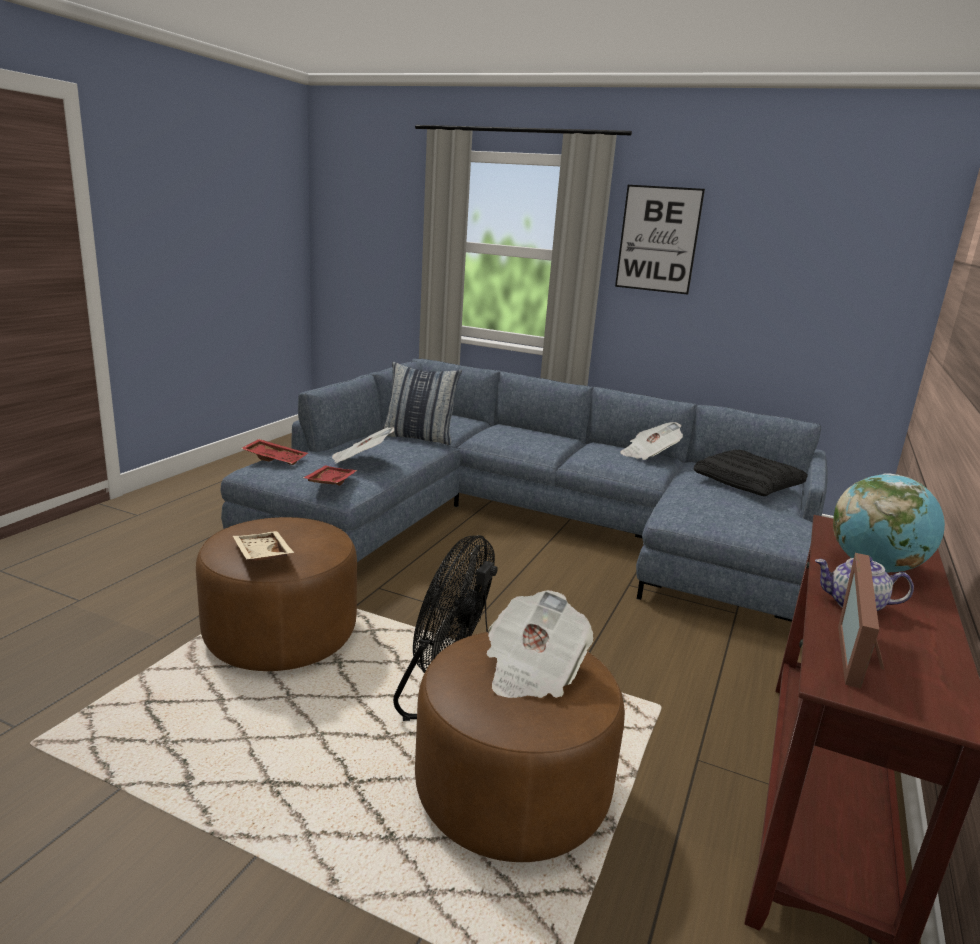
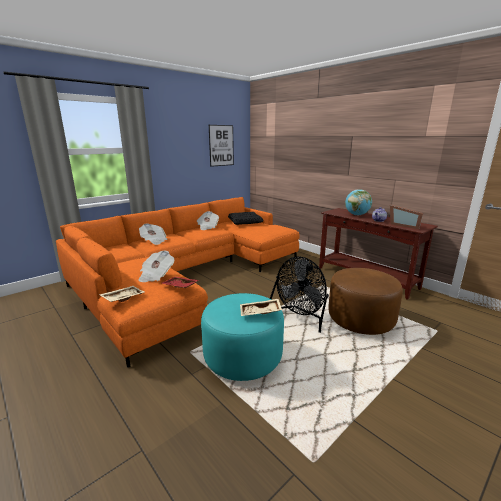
camera: 65 degrees left, 0 degrees up
(275, 458) = (122, 298): red tray -> beige tray
(281, 636) = (242, 357): brown ottoman -> turquoise ottoman
(419, 437) = (129, 260): pillow -> none
(530, 526) = (187, 276): blue sofa -> orange sofa
(532, 670) = (365, 275): newspaper -> newspaper (153, 241)
(658, 239) = (164, 137): picture -> picture (221, 145)

